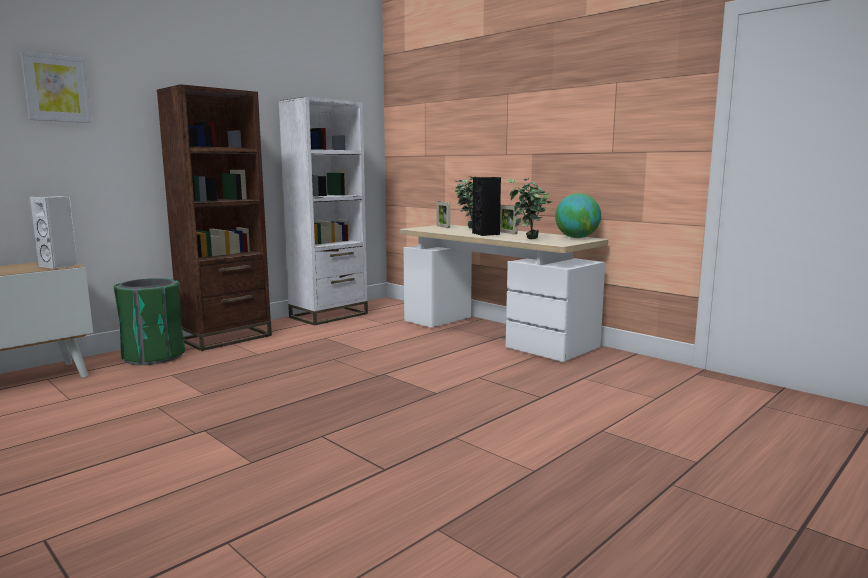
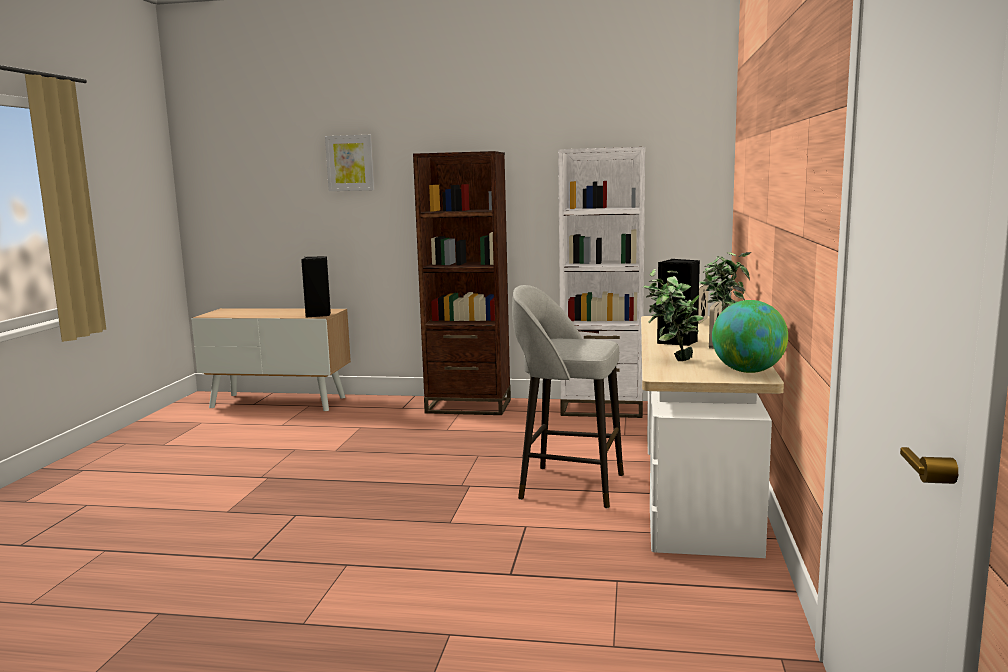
camera: 55 degrees right, 0 degrees up
(59, 266) = (318, 315): white speaker -> black speaker
(154, 356) = (390, 408): green trash can -> none
(437, 354) = (568, 486): none -> grey stool

